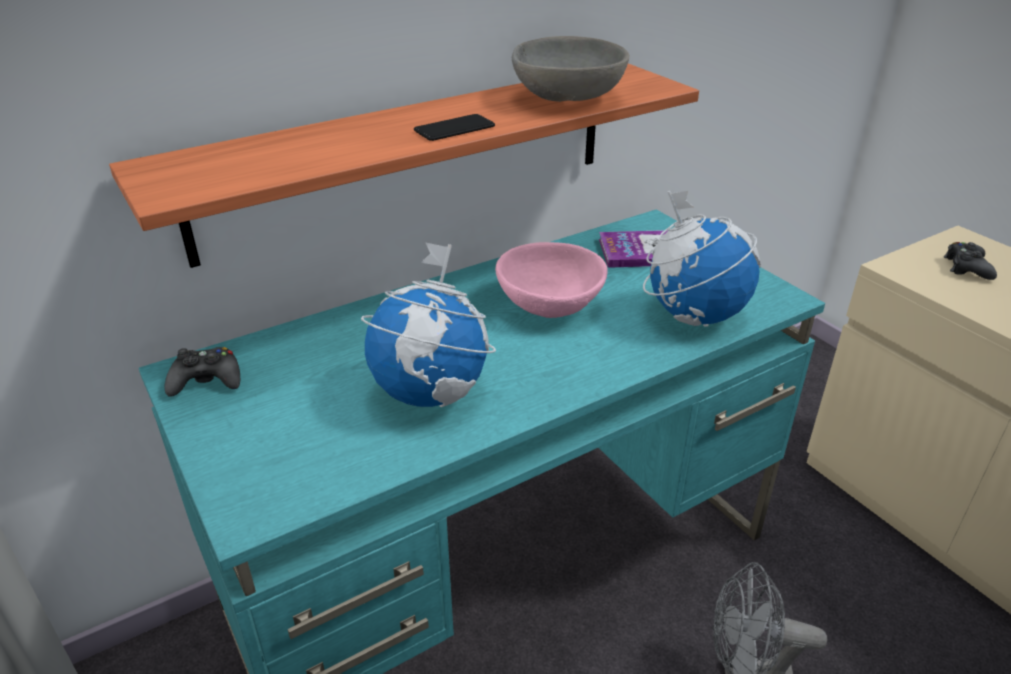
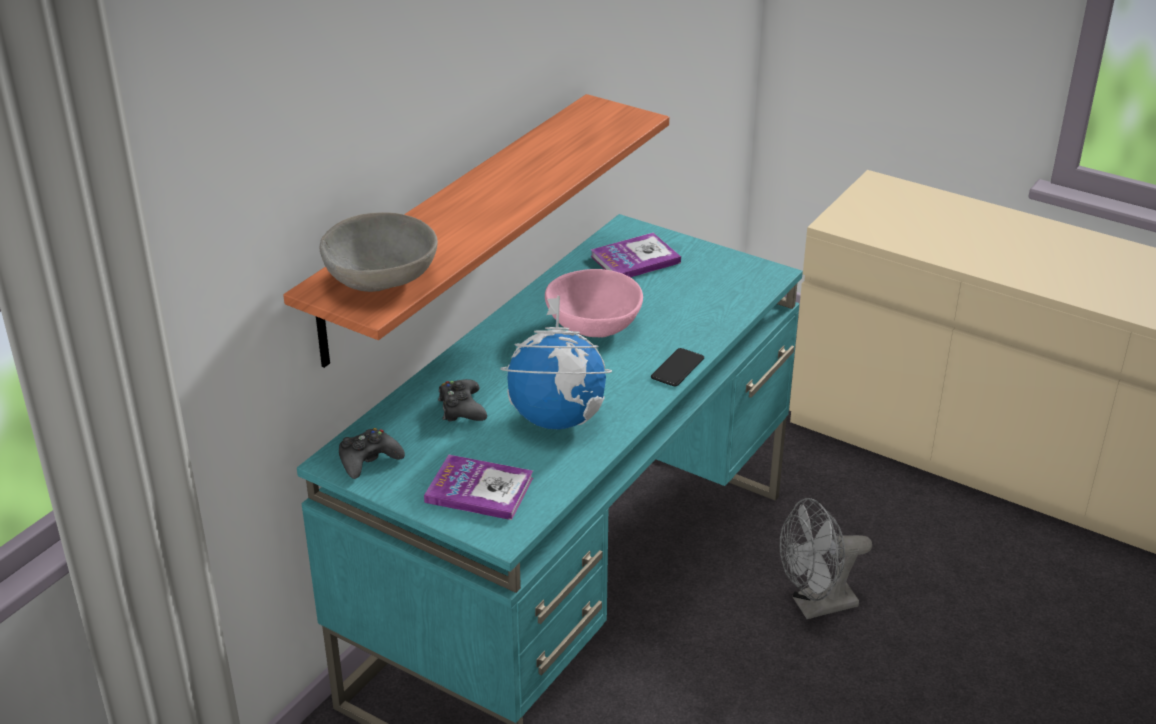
camera: 25 degrees left, 0 degrees up
(276, 450) = (479, 490): none -> book
(454, 129) = (518, 200): phone -> phone (677, 368)
(566, 98) = (574, 147): grey bowl -> grey bowl (380, 281)
(694, 315) = (711, 305): globe -> none
(967, 267) = (888, 210): black game controller -> black game controller (462, 408)

